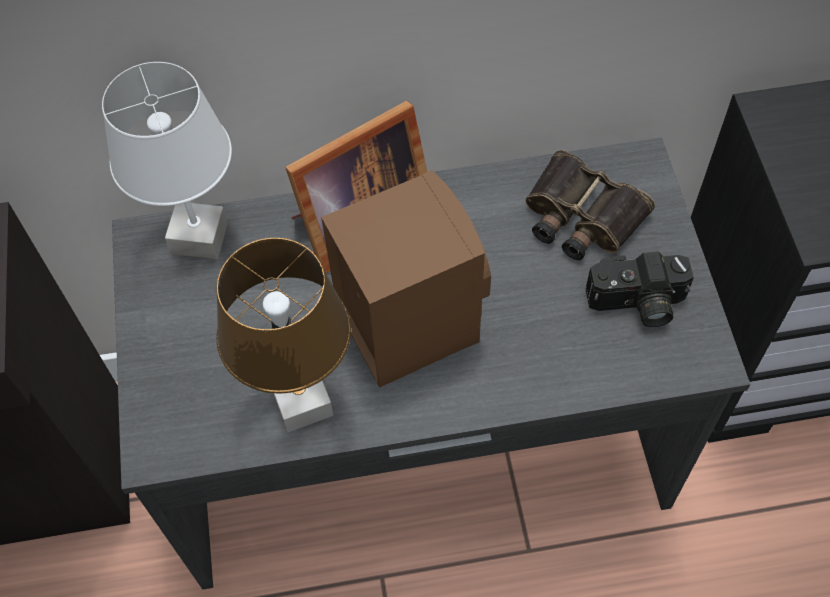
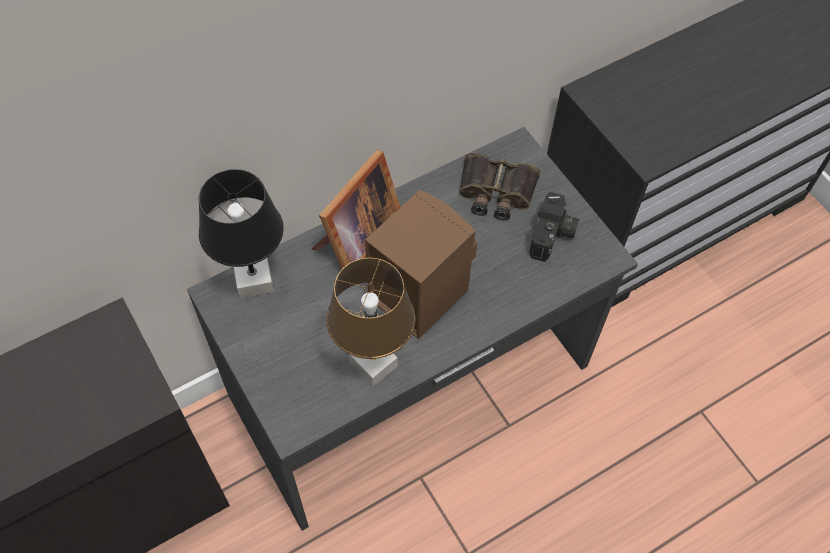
camera: 25 degrees left, 0 degrees up
(198, 239) = (254, 282): white table lamp -> black table lamp
(637, 304) = (553, 236): camera -> camera turned 45 degrees counterclockwise

